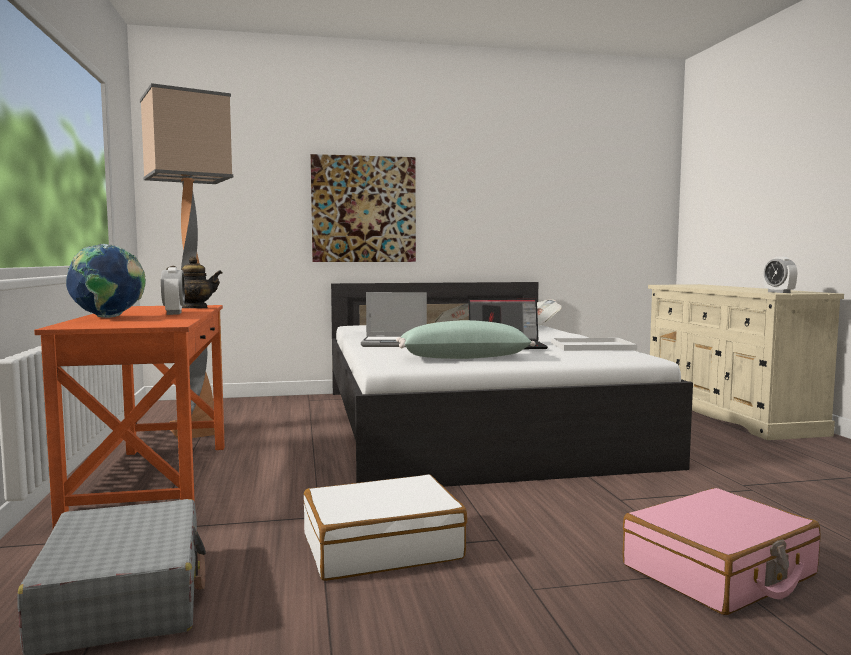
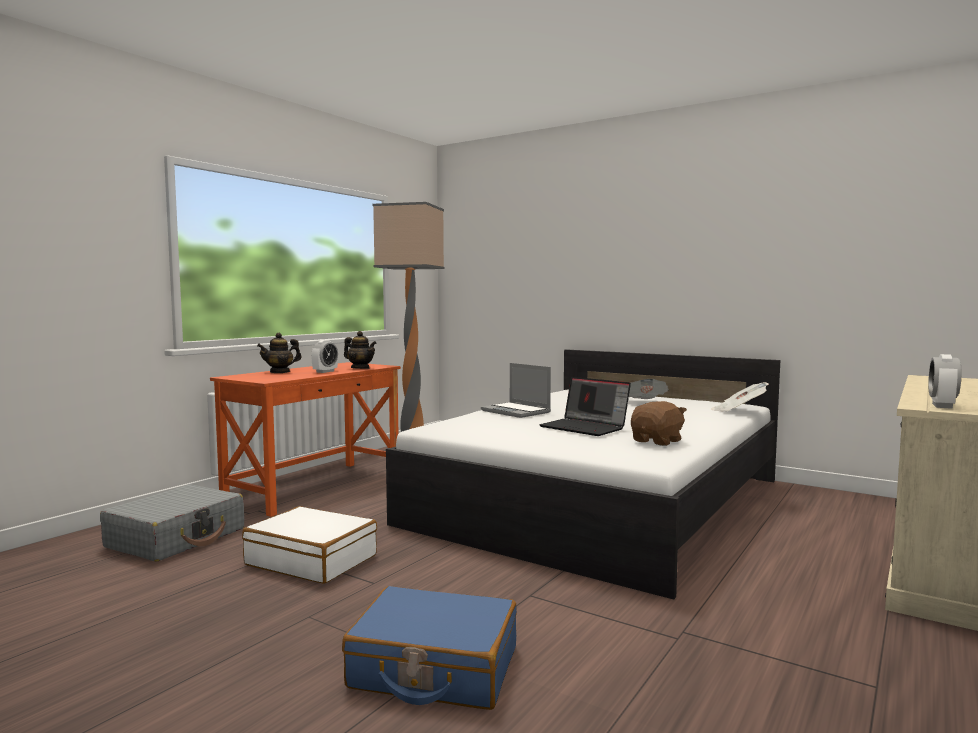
camera: 45 degrees right, 0 degrees up
(108, 317) = (280, 372): globe -> teapot
(364, 209) = (597, 280): picture -> none
(463, 357) = (502, 432): green pillow -> none
(591, 346) = (657, 441): white tray -> brown plush toy
(719, 571) = (434, 668): pink suitcase -> blue suitcase

